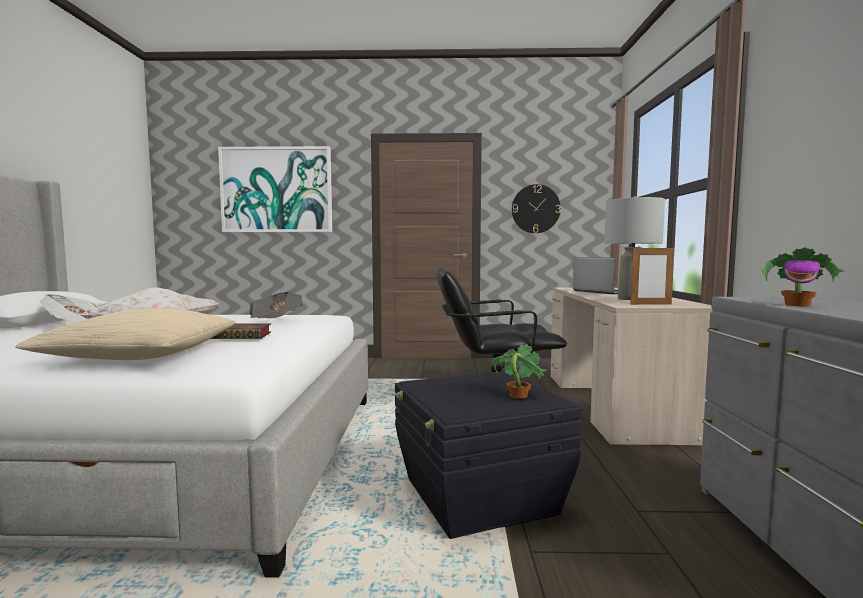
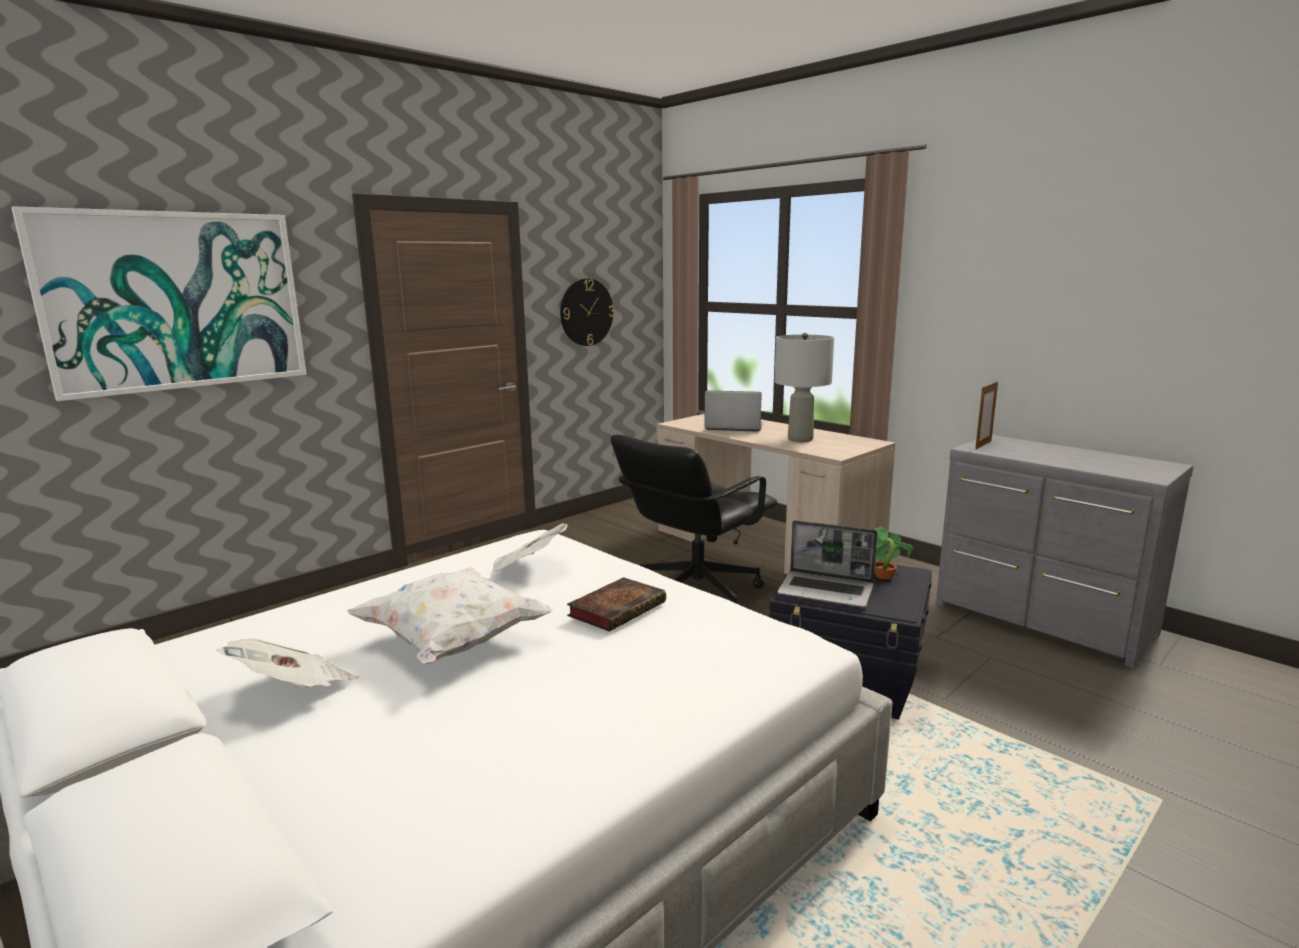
camera: 45 degrees left, 10 degrees up
(141, 356) = (662, 676): beige pillow -> none
(444, 389) = (827, 591): none -> laptop
(651, 304) = (842, 447): picture frame -> picture frame (983, 445)
(798, 305) = (1028, 456): potted plant -> none

